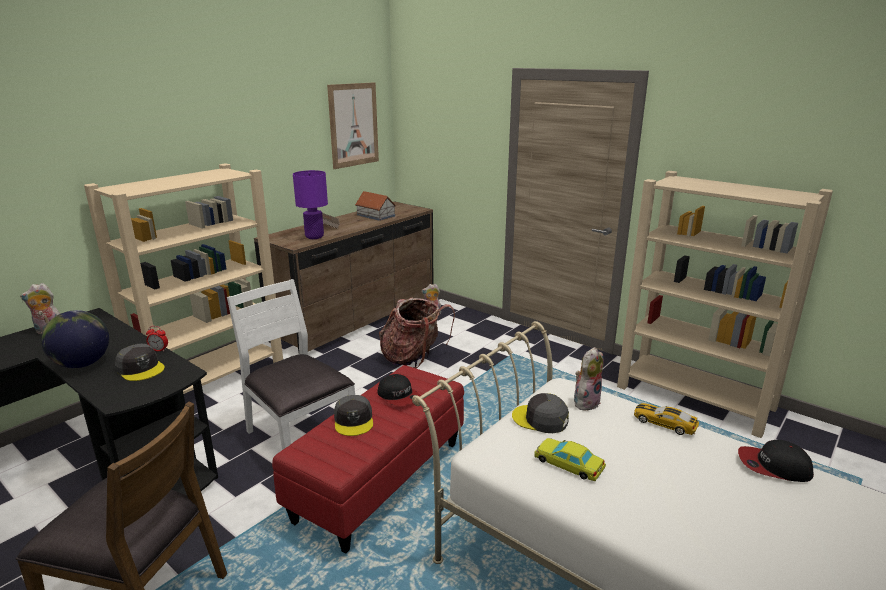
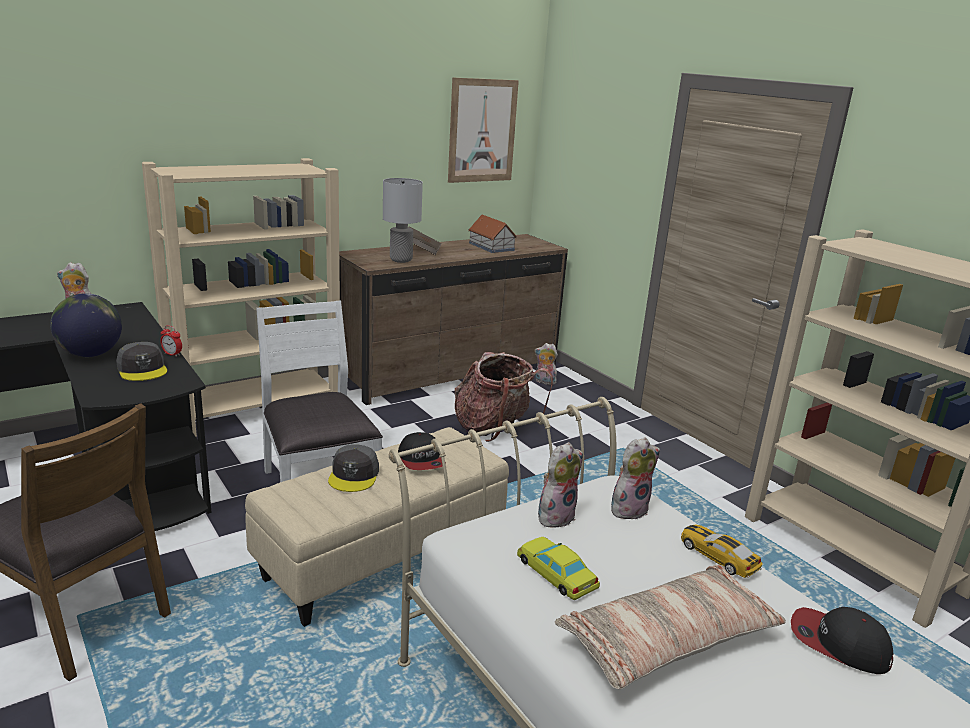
camera: 15 degrees right, 0 degrees up
(314, 238) = (400, 261): purple table lamp -> grey table lamp
(379, 481) = (382, 558): red ottoman -> beige ottoman
(540, 419) = (555, 516): grey cap -> plush toy
(673, 494) = (669, 641): none -> pillow

